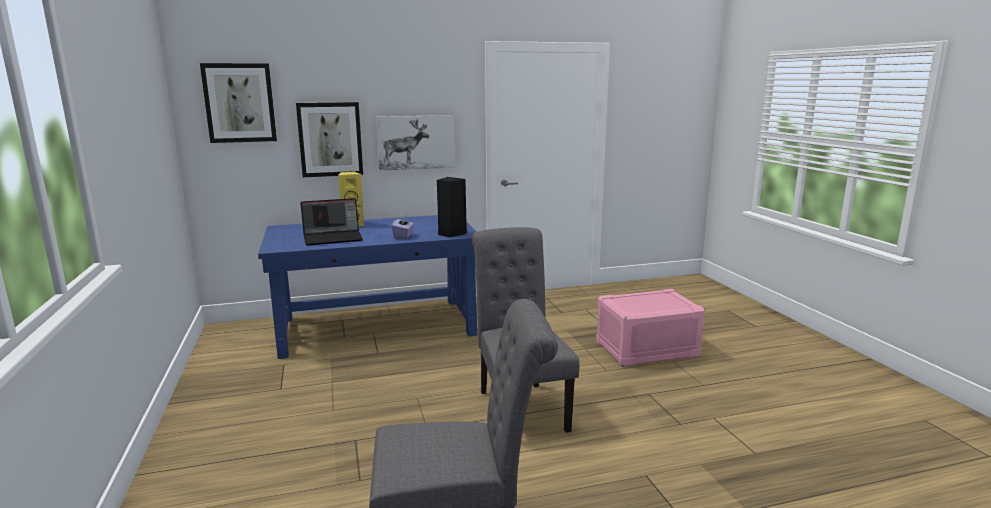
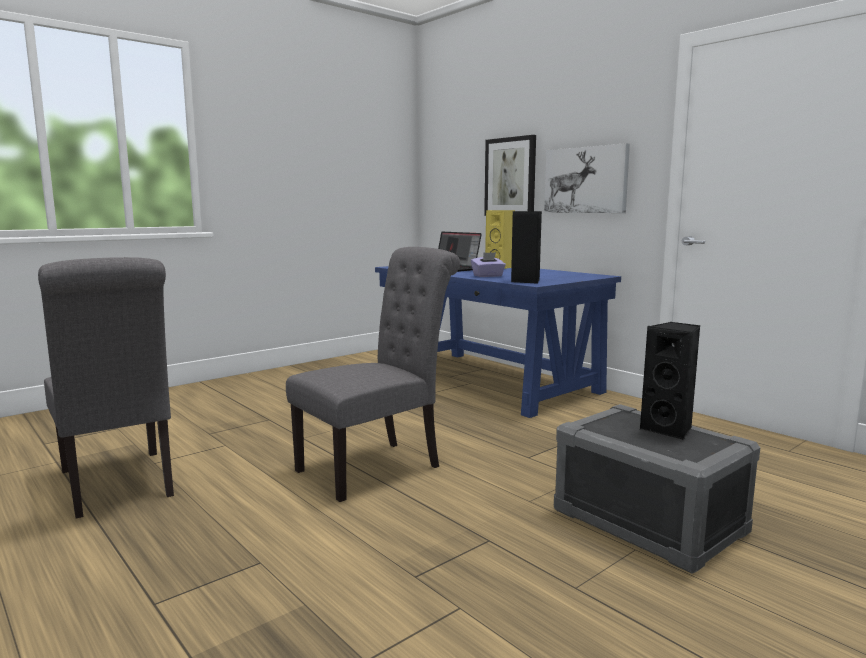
camera: 65 degrees right, 5 degrees down
(239, 103) = (453, 143): picture -> none
(646, 297) = (669, 429): none -> black speaker
(646, 350) = (646, 522): pink storage box -> grey storage box

